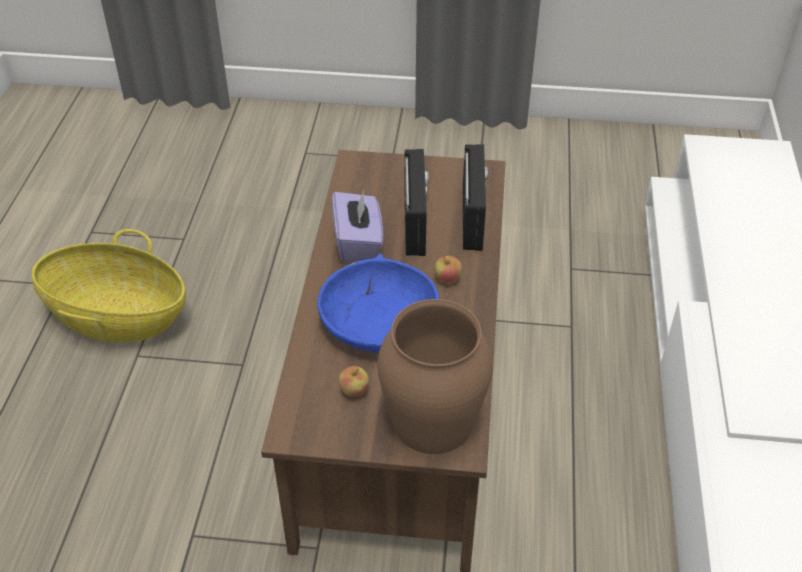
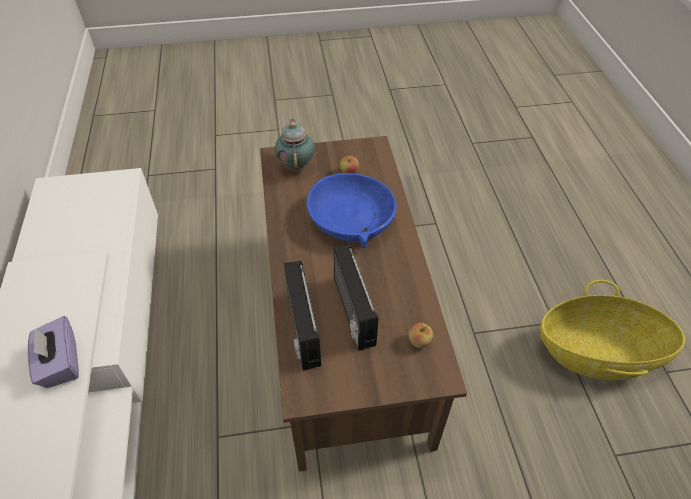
camera: 165 degrees right, 5 degrees up
(358, 242) = (394, 279): purple tissue box -> purple tissue box (60, 363)
(432, 420) = (296, 165): brown vase -> teapot
(447, 279) = (310, 260): apple -> apple (419, 341)

